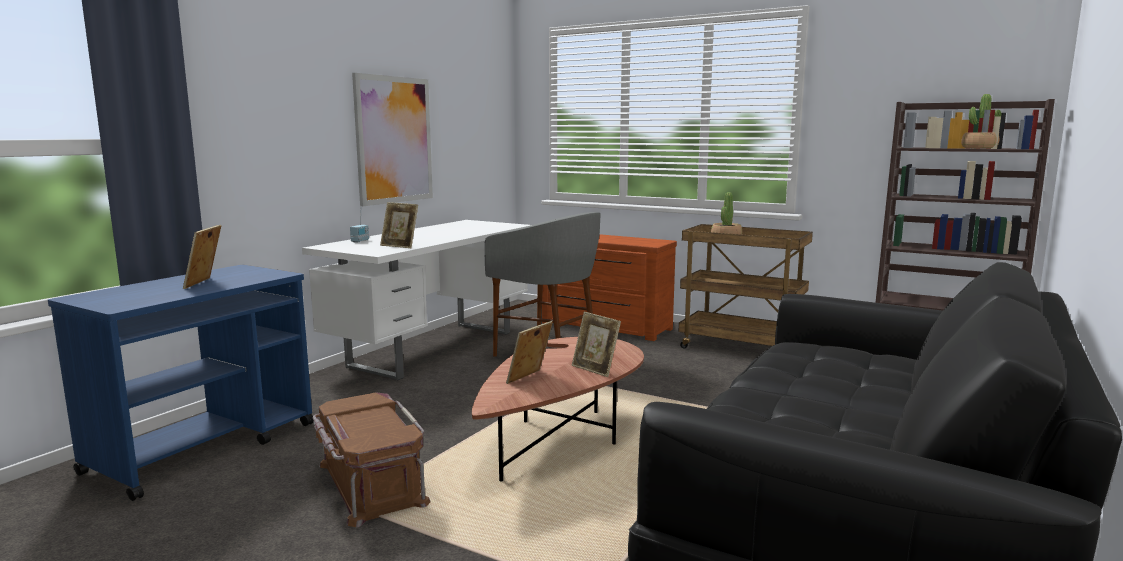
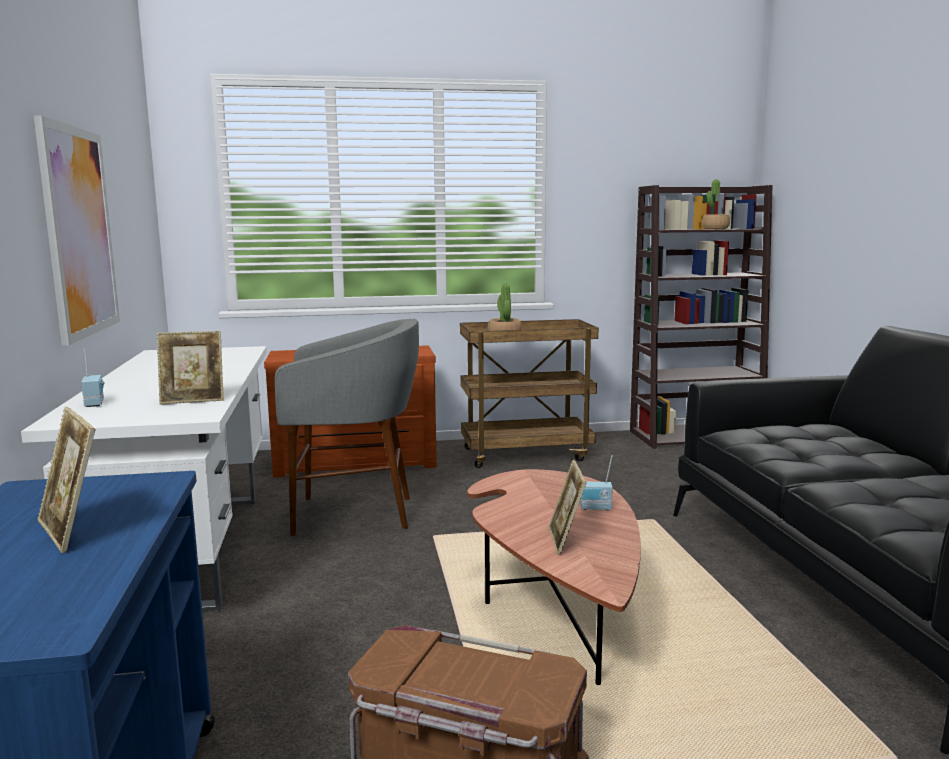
camera: 40 degrees left, 0 degrees up
(595, 369) = (596, 508): picture frame -> radio

